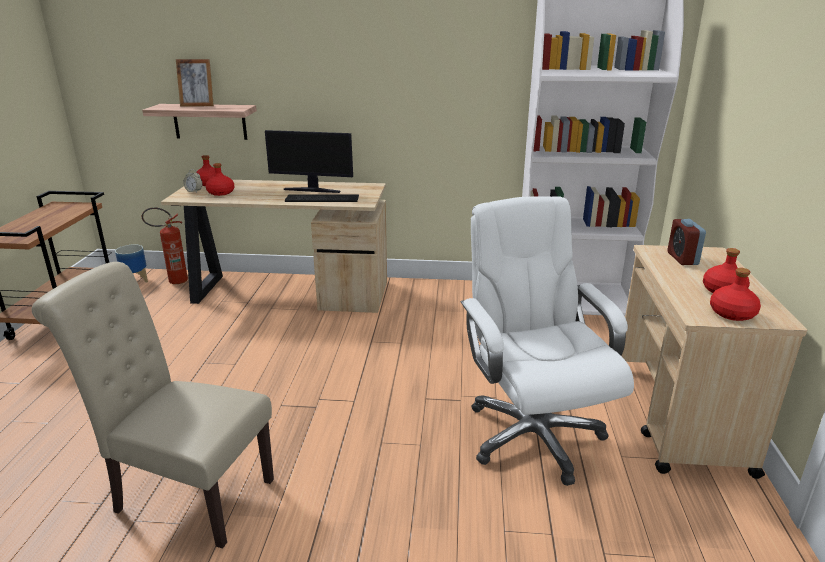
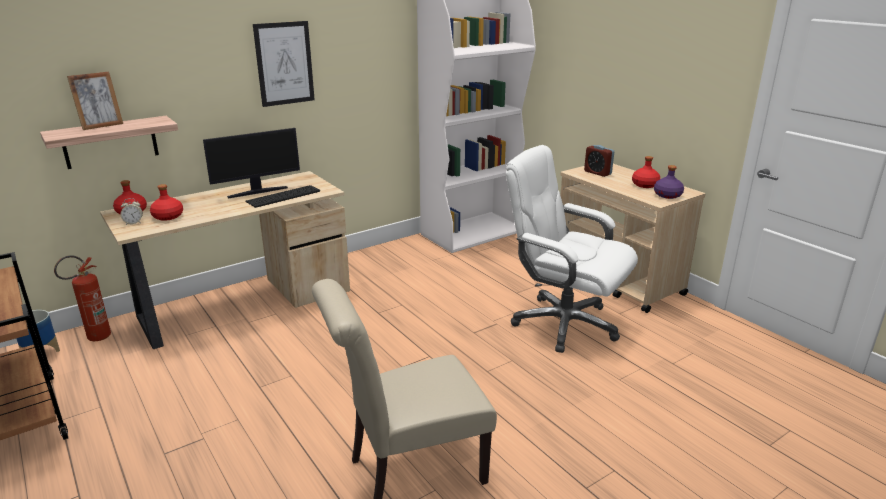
camera: 40 degrees left, 0 degrees up
(371, 69) = (284, 63): none -> picture
(732, 314) = (668, 195): red bottle -> purple bottle

